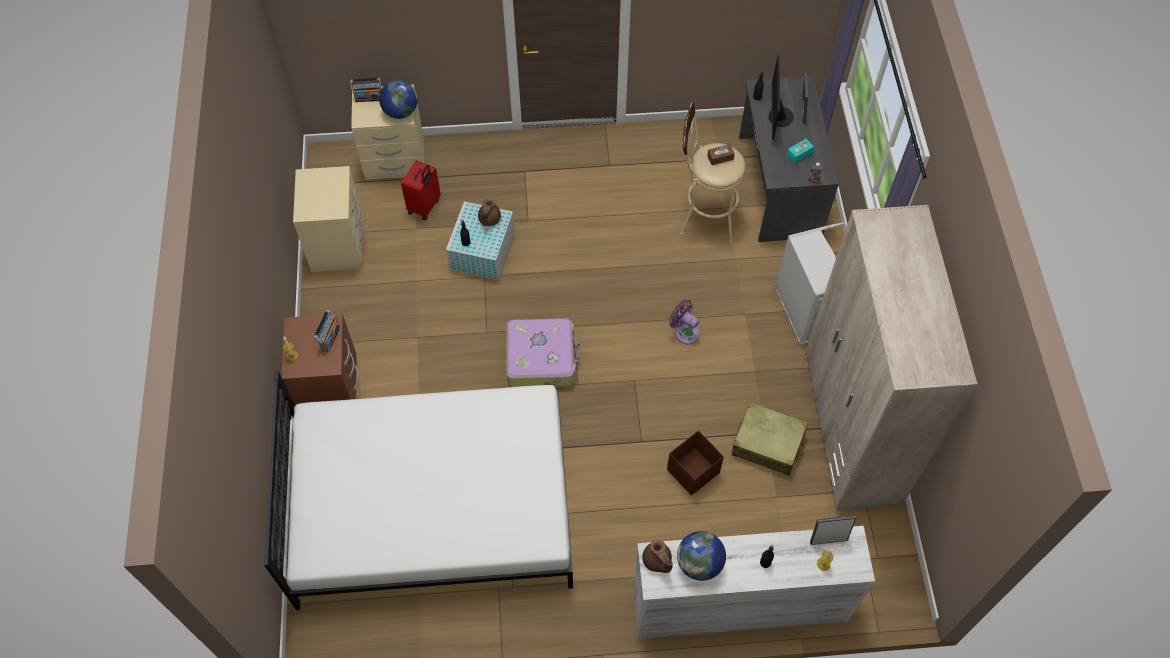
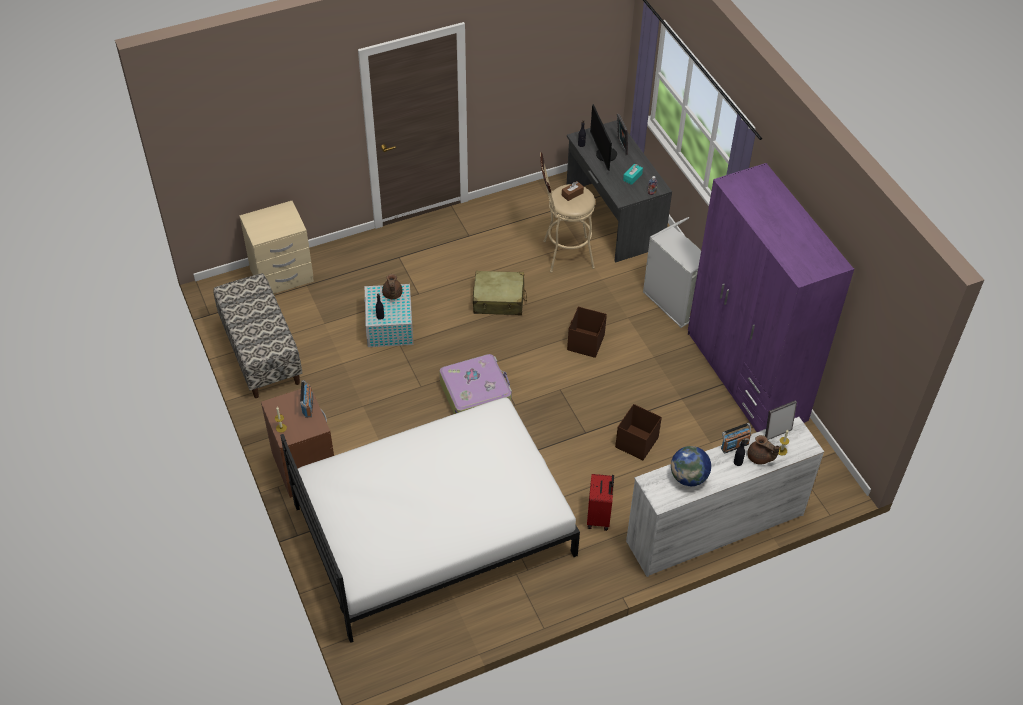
camera: 20 degrees left, 10 degrees down
(338, 244) = (261, 353): beige nightstand -> bench
(368, 98) = (257, 219): radio -> radio (734, 446)
(400, 111) = (290, 223): globe -> none
(425, 206) = (324, 305): red suitcase -> red suitcase (599, 517)
(657, 561) = (655, 485): brown teapot -> brown teapot (759, 458)
(684, 332) = (585, 343): purple fan -> brown storage box
(768, 444) = (687, 406): beige suitcase -> beige suitcase (499, 300)
(851, 427) = (746, 377): beige wardrobe -> purple wardrobe

